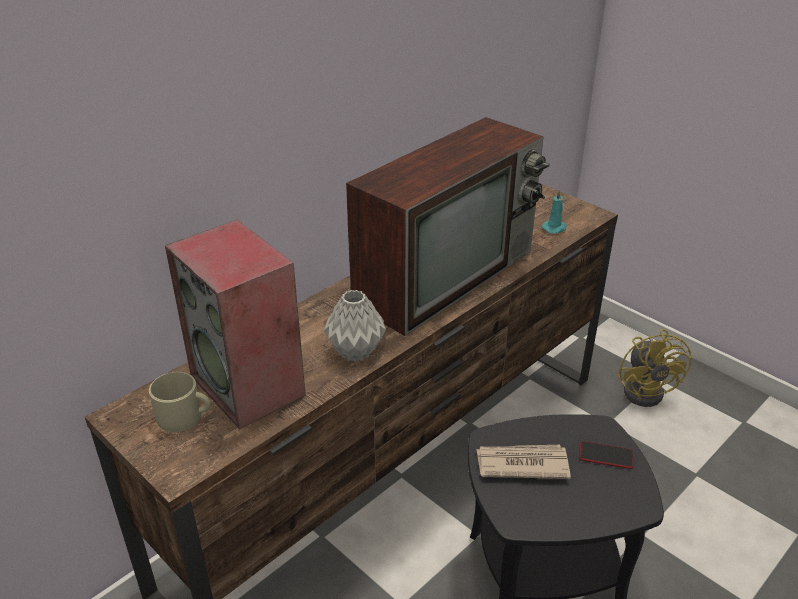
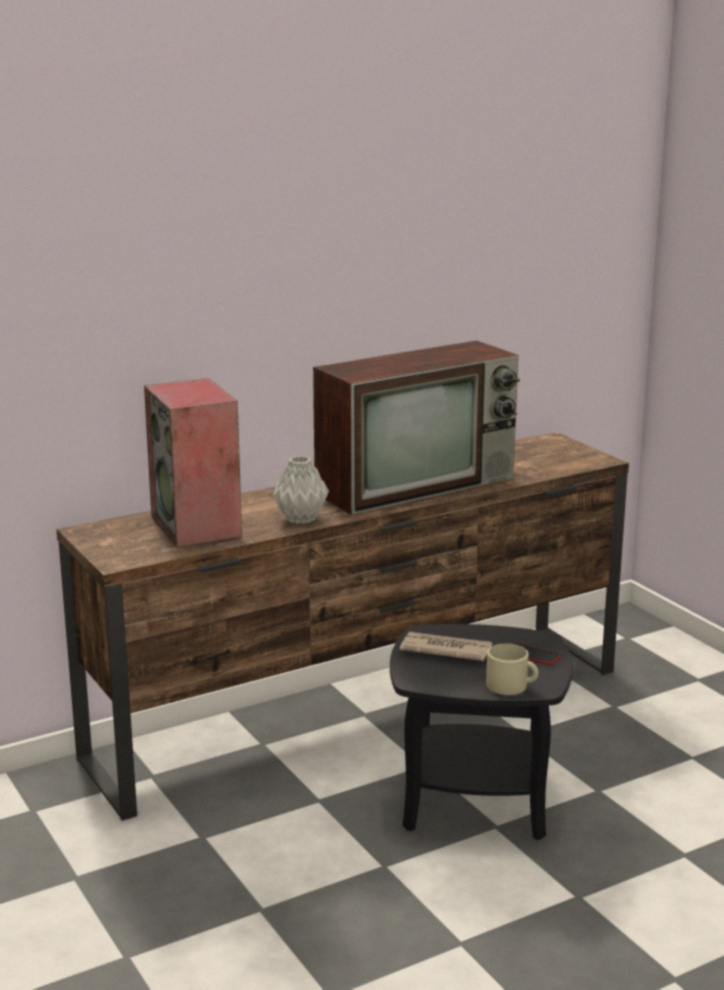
camera: 15 degrees right, 15 degrees down
(185, 416) = (136, 536): beige mug -> beige mug (512, 686)
(555, 228) = (552, 466): turquoise candle -> none
(647, 390) = (679, 688): yellow fan -> none

